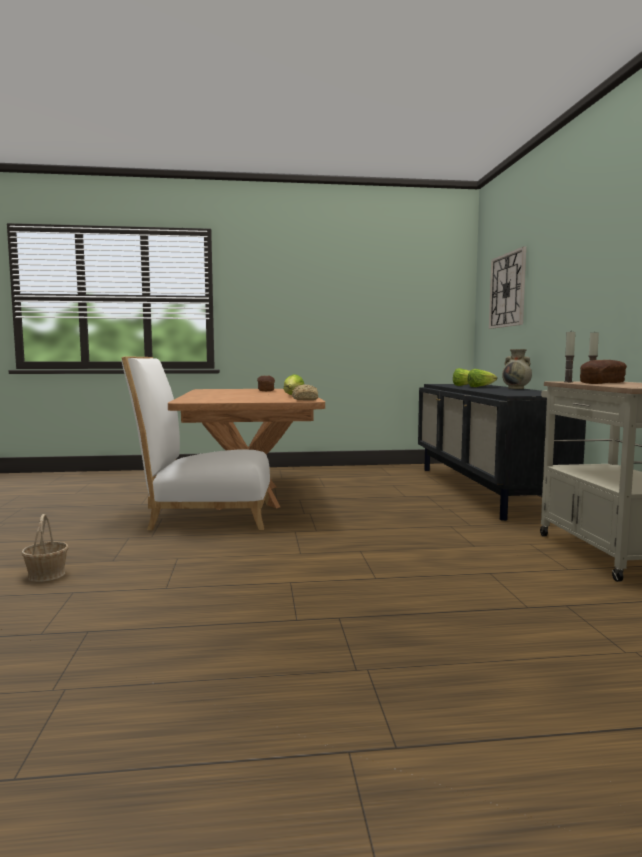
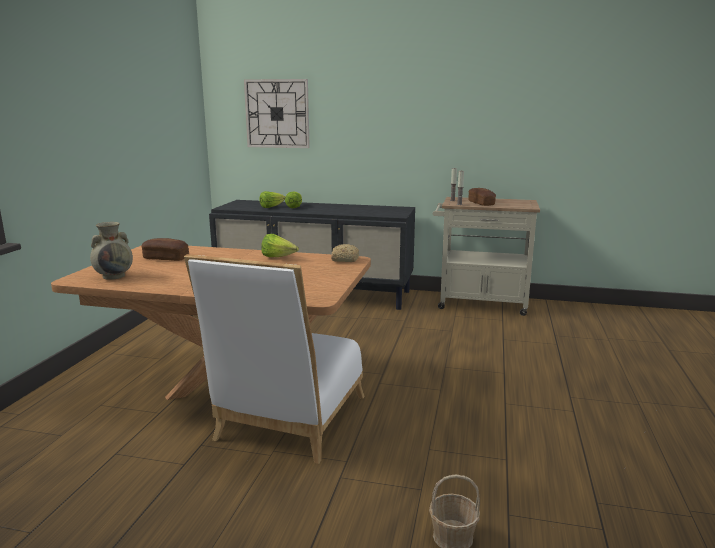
camera: 70 degrees left, 10 degrees up
(516, 388) = (325, 204): beige vase -> beige vase (114, 276)

